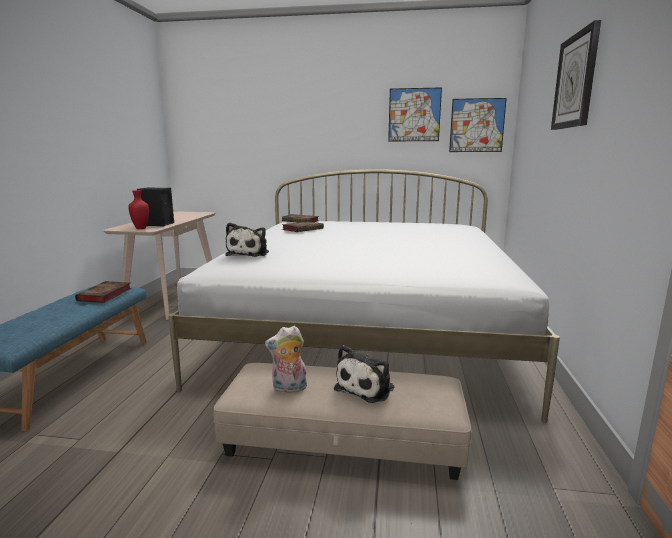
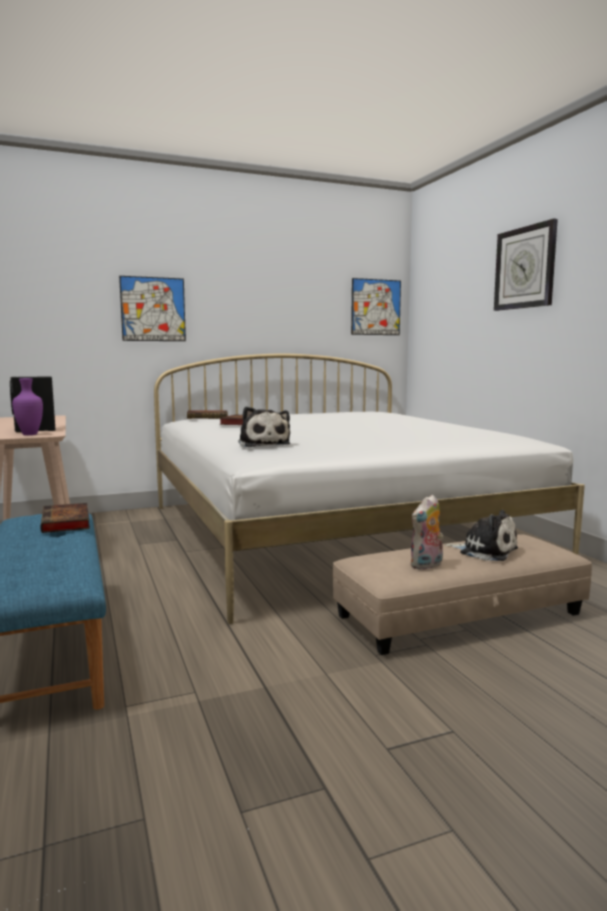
camera: 30 degrees left, 5 degrees down
(141, 228) = (30, 434): red vase -> purple vase
(367, 387) = (485, 551): plush toy -> plush toy turned 60 degrees counterclockwise
(414, 115) = (315, 293): picture -> picture (153, 309)

